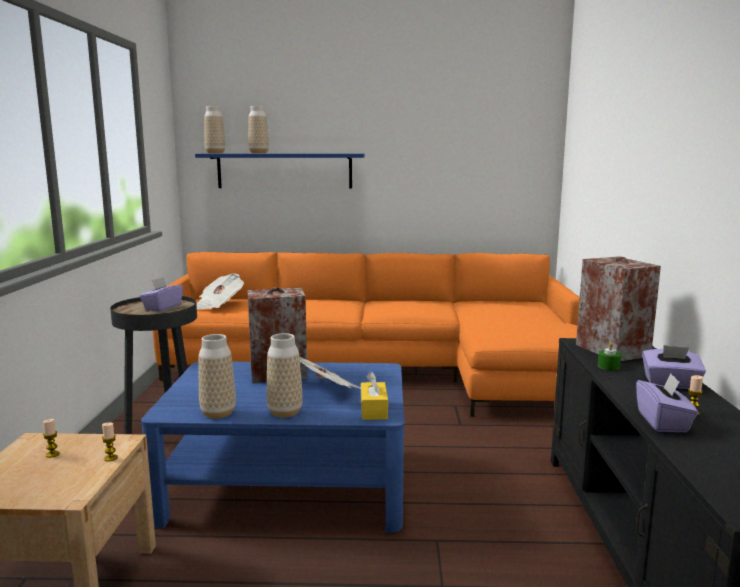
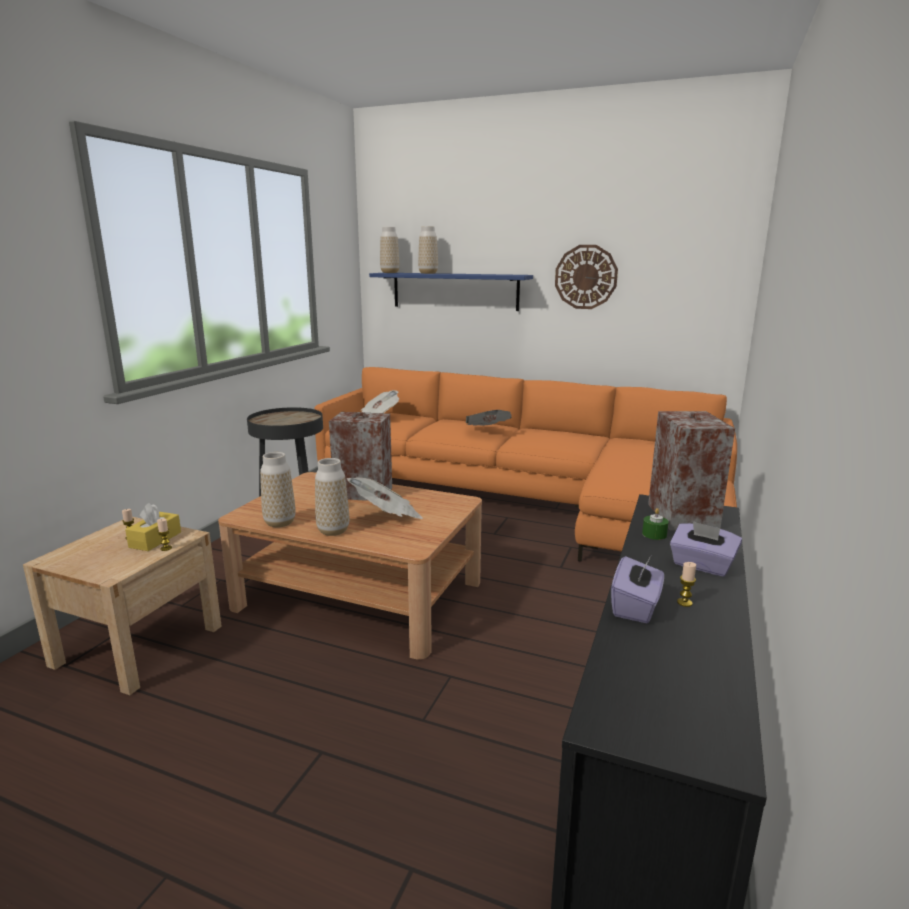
camera: 20 degrees right, 5 degrees up
(162, 307) = (292, 419): purple tissue box -> none
(288, 483) = (360, 595): blue coffee table -> brown coffee table
(344, 306) = (487, 431): none -> newspaper
(374, 410) = (411, 541): yellow tissue box -> yellow tissue box (155, 540)
(415, 154) = (586, 277): none -> wall clock

